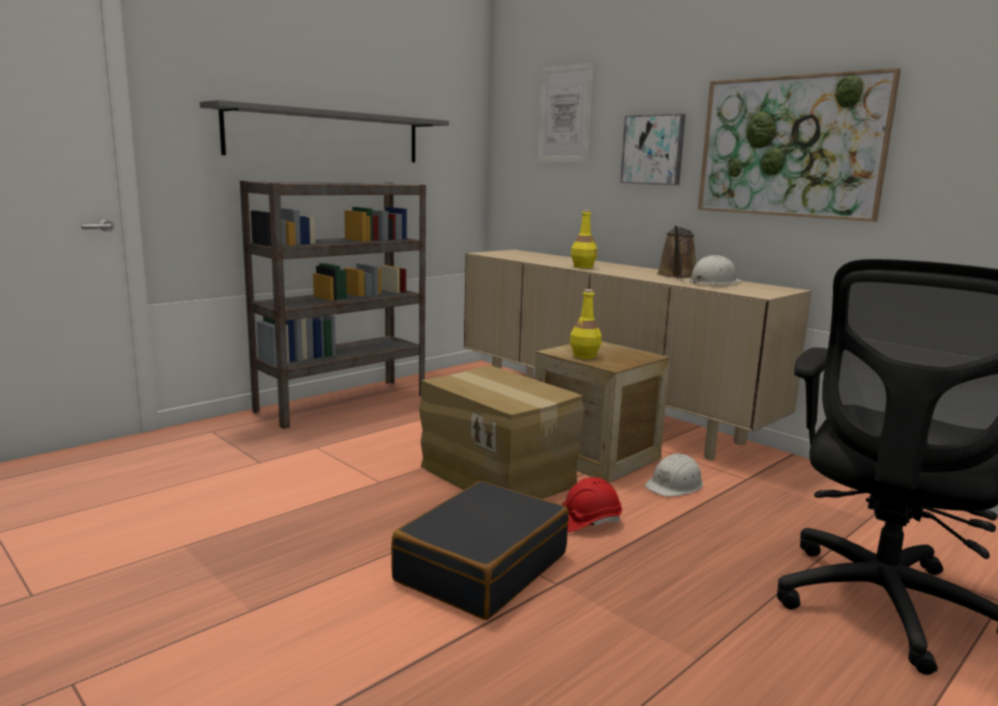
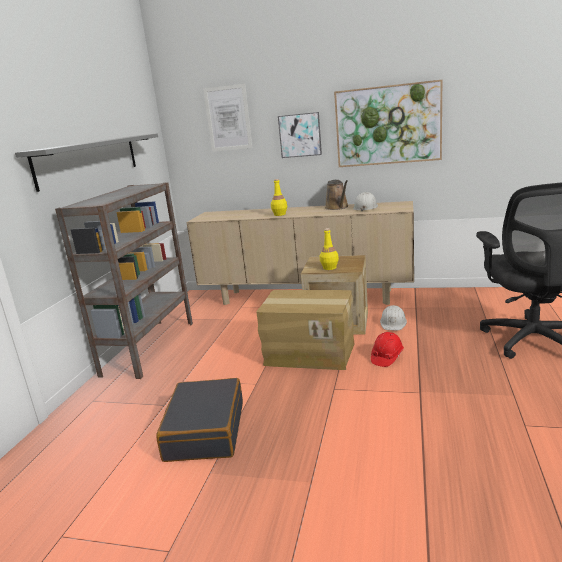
camera: 30 degrees left, 5 degrees up
(481, 567) = (378, 401): black suitcase -> black suitcase (205, 431)

